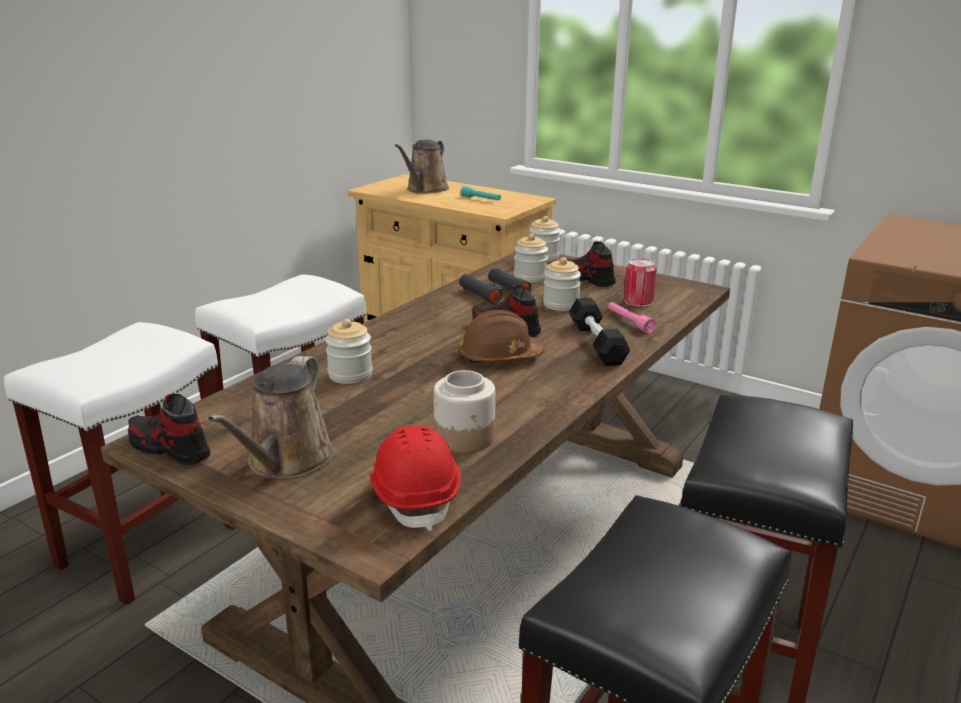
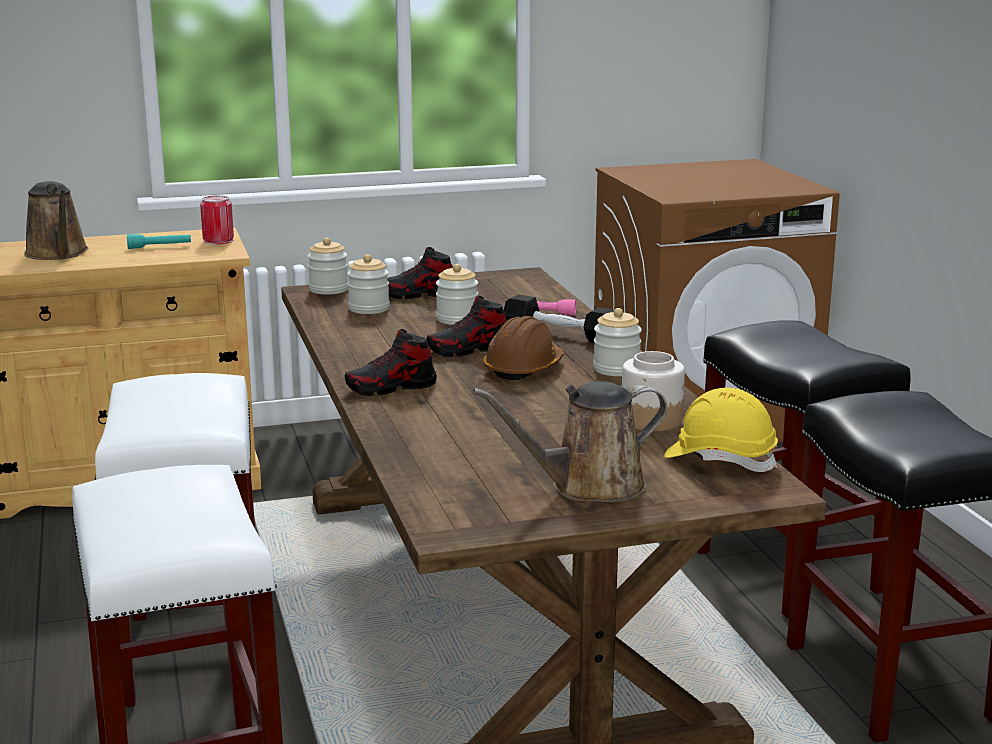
camera: 50 degrees left, 5 degrees down
(169, 449) = (481, 525): shoe -> shoe (391, 388)
(286, 462) = (588, 487): brown watering can -> brown watering can turned 105 degrees clockwise
(350, 375) = (453, 425): jar -> jar (616, 369)
(415, 496) = (720, 459): red hard hat -> yellow hard hat
(494, 292) = (375, 329): black binoculars -> none
(638, 301) = (506, 297): can -> can (218, 241)

